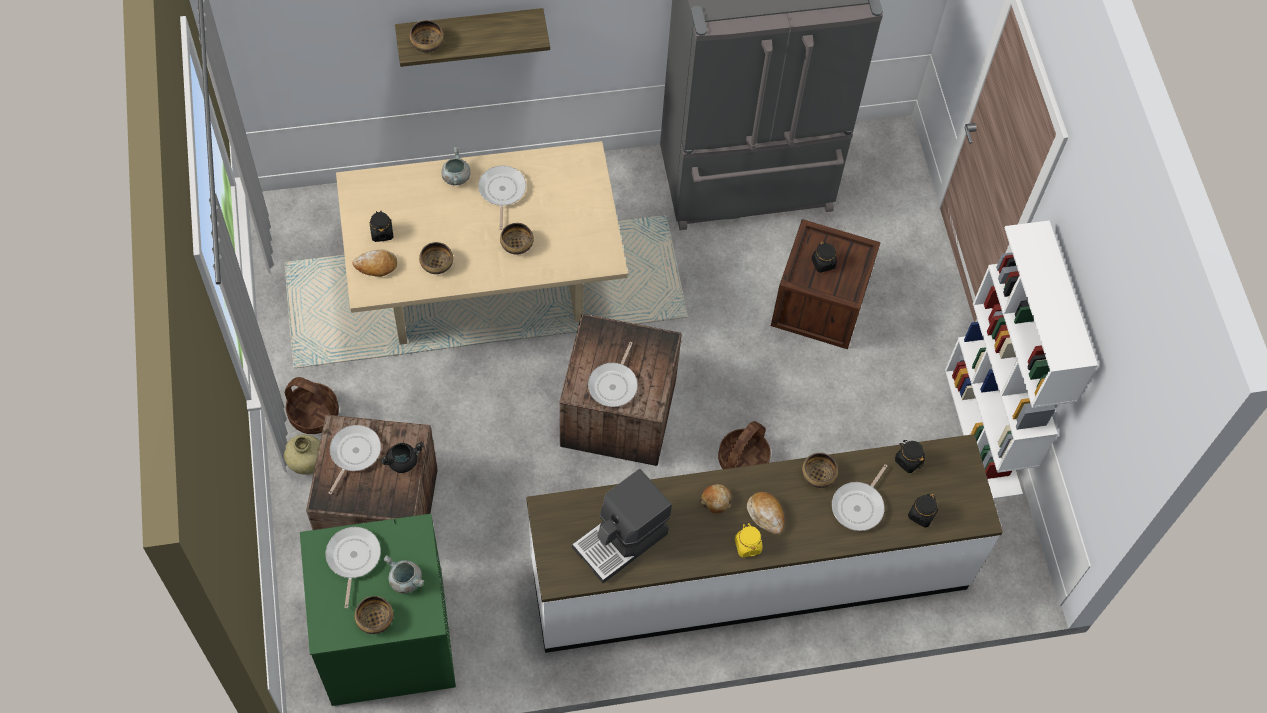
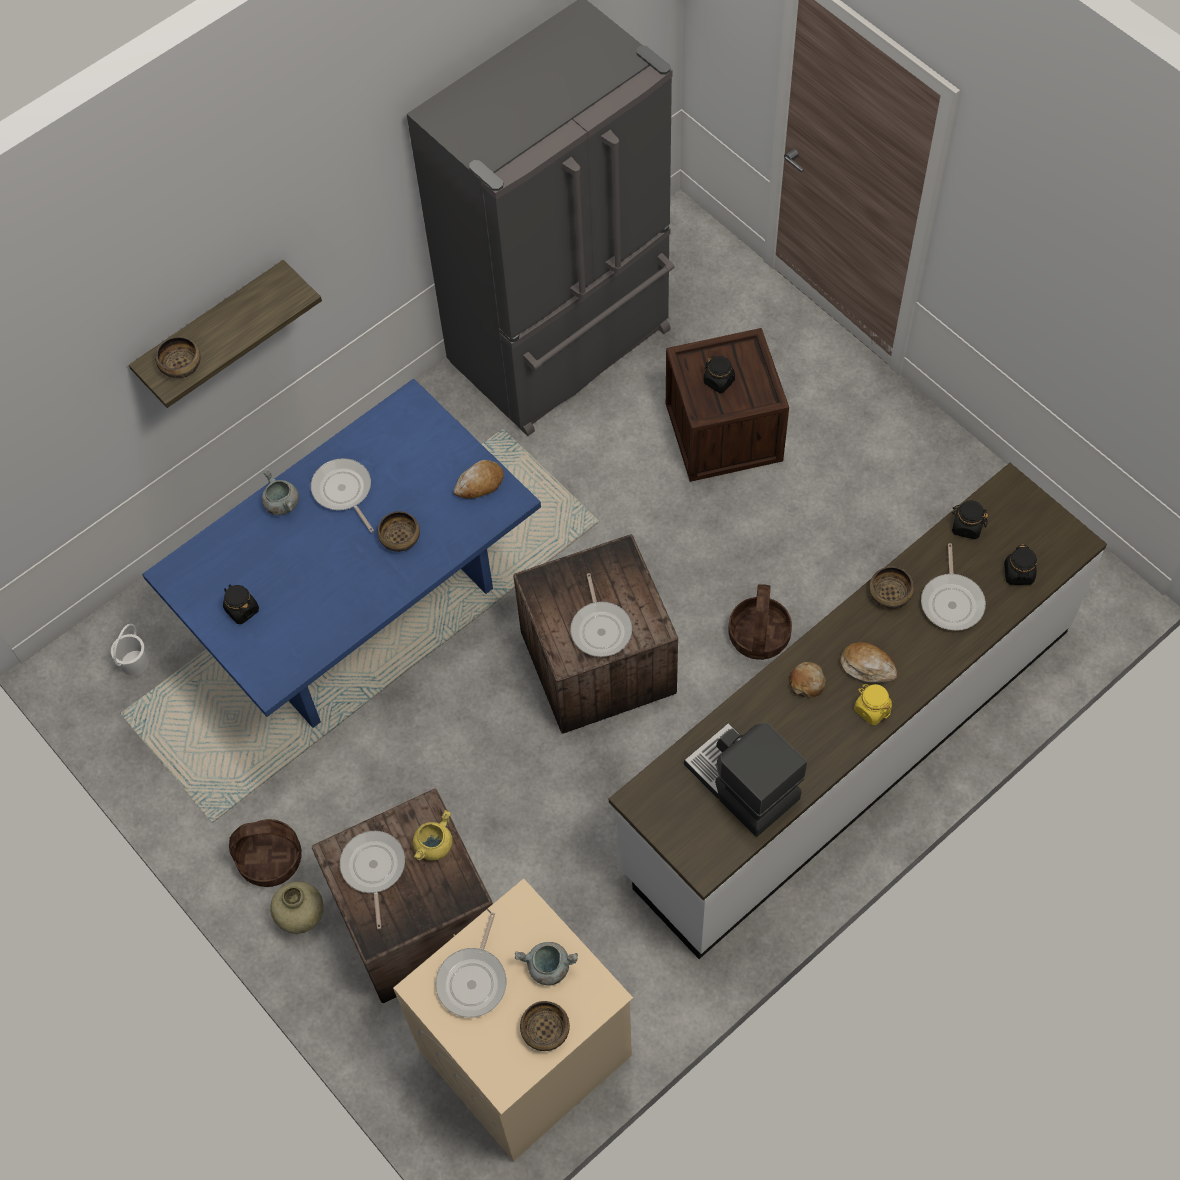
camera: 25 degrees left, 0 degrees up
(315, 234) = (134, 662): none -> white bucket
(353, 558) = (473, 980): frying pan -> frying pan turned 135 degrees counterclockwise
(376, 266) = (261, 649): bread -> bread (480, 484)
(387, 641) = (524, 1053): green washing machine -> beige washing machine
(403, 461) = (433, 844): black cooking pot -> yellow cooking pot
(437, 263) = (327, 608): bowl -> none
(484, 290) = (365, 616): beige dining table -> blue dining table
(622, 541) = (741, 783): coffee machine -> coffee machine turned 120 degrees clockwise
(984, 432) = (972, 466): white bookcase -> none

